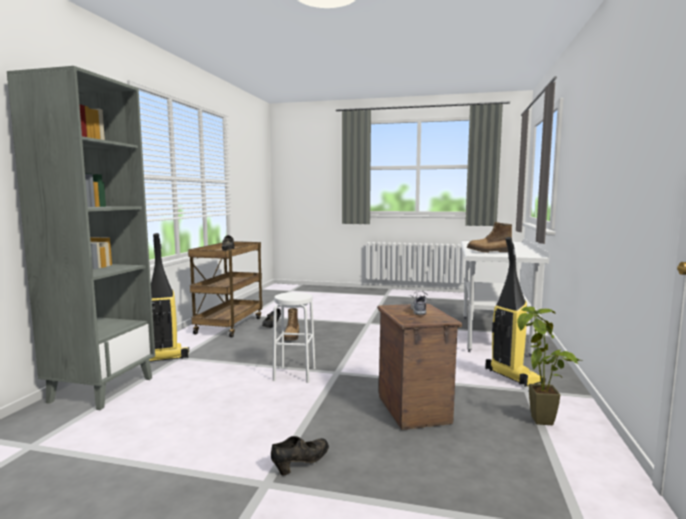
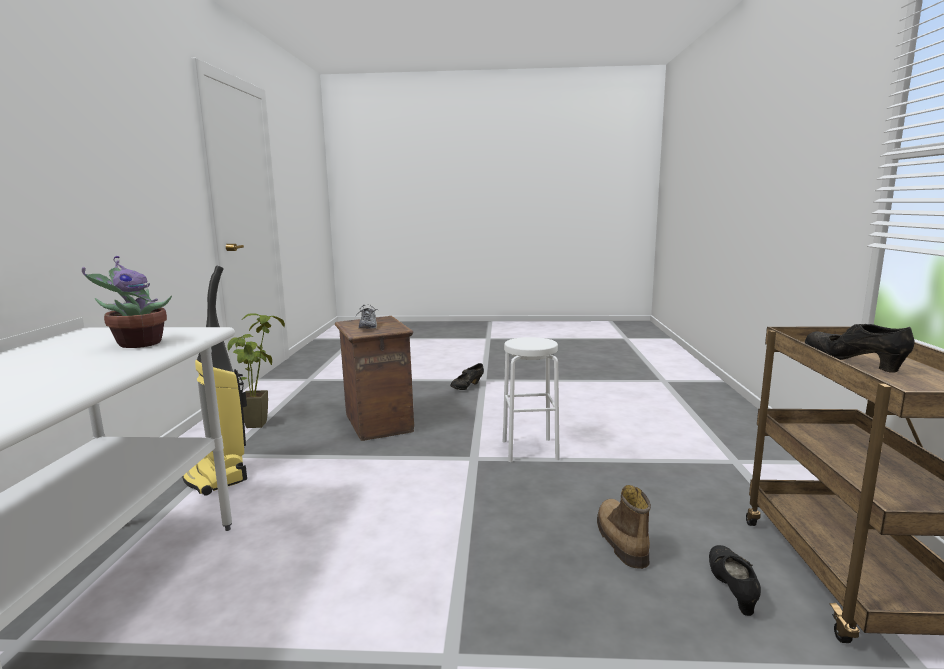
camera: 170 degrees right, 5 degrees up
(102, 389) = (719, 414): grey bookcase -> none
(164, 358) = (752, 457): vacuum cleaner -> none
(489, 251) = (137, 344): boot -> potted plant

